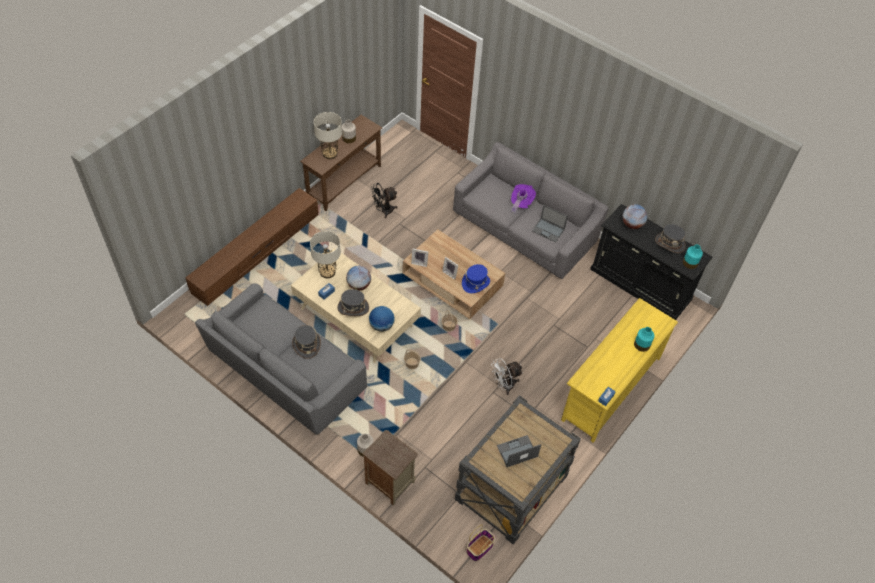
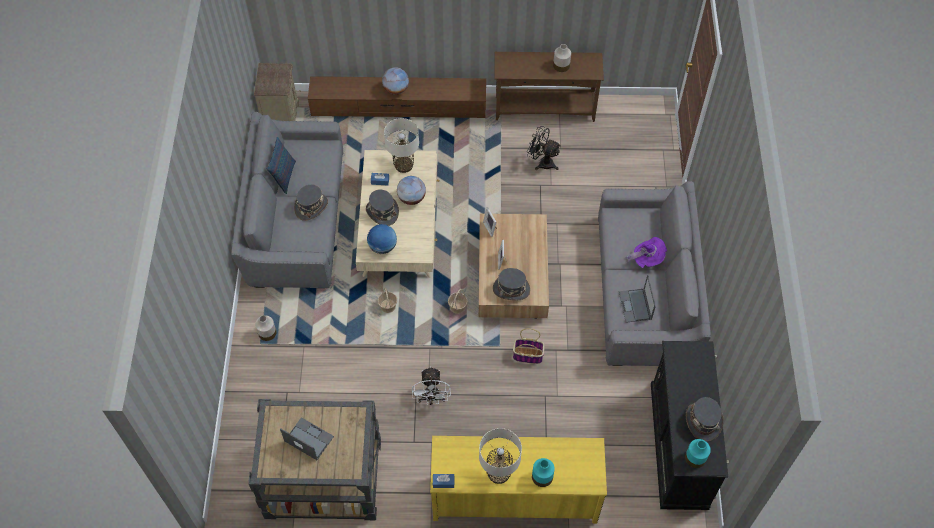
camera: 55 degrees right, 5 degrees up
(263, 344) = (285, 177): none -> blue pillow
(330, 154) = (526, 66): table lamp -> table lamp (498, 473)
(390, 481) = (250, 374): beige nightstand -> beige nightstand (282, 118)
(475, 283) = (511, 289): blue hat -> grey hat
(479, 547) = (239, 492): basket -> basket (528, 355)
(504, 385) = (431, 399): white fan -> white fan turned 120 degrees counterclockwise
(632, 224) = (693, 369): globe -> globe (396, 89)

